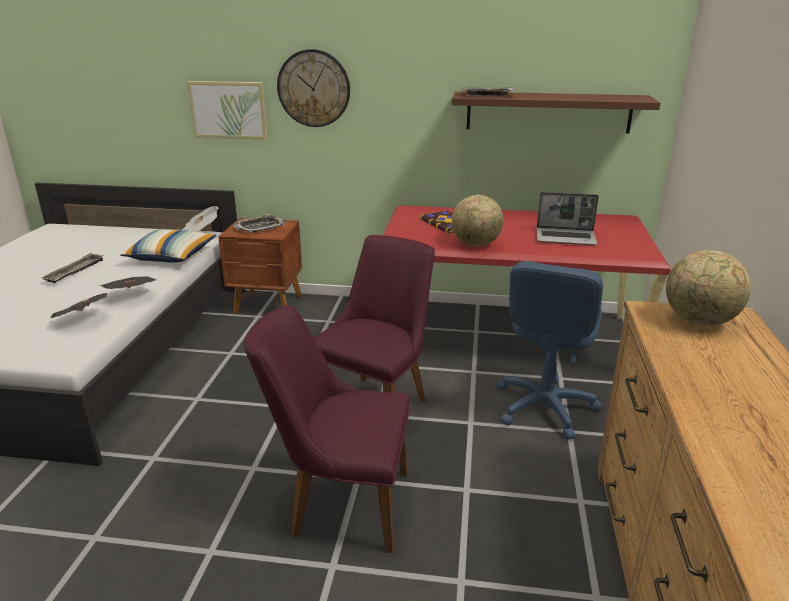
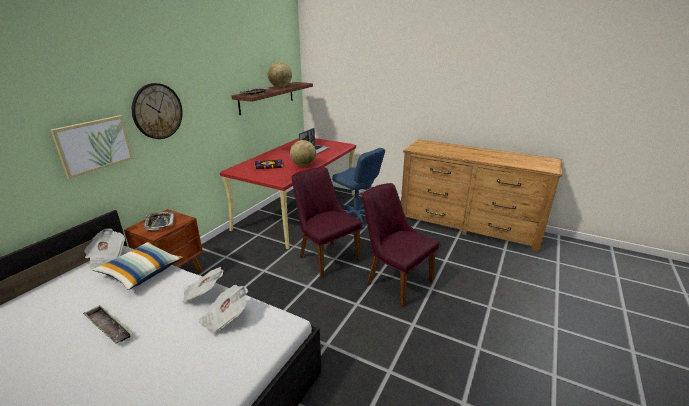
camera: 70 degrees left, 0 degrees up
(339, 502) = (394, 280): purple chair -> purple chair turned 105 degrees clockwise
(699, 321) = (424, 146): globe -> globe (280, 87)

